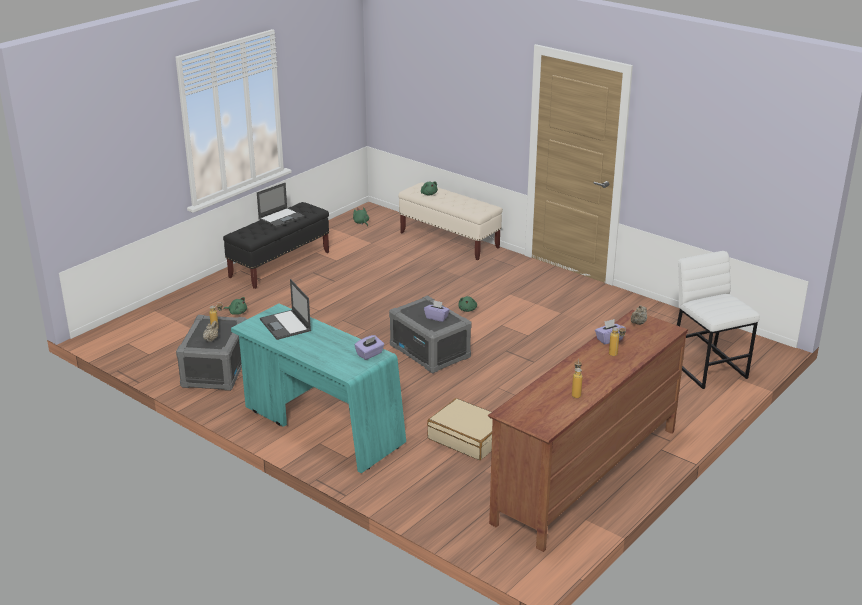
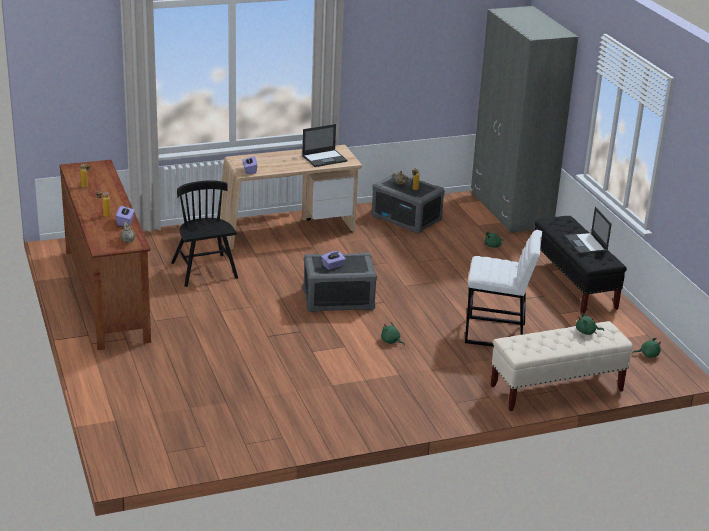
camera: 120 degrees right, 0 degrees up
(144, 323) = (510, 211): none -> grey wardrobe
(286, 325) = (325, 158): laptop -> laptop turned 150 degrees clockwise
(320, 426) = (287, 231): turquoise desk -> beige desk
(468, 438) = (205, 272): beige suitcase -> black chair
(707, 368) = (150, 413): white chair -> white chair (497, 333)

